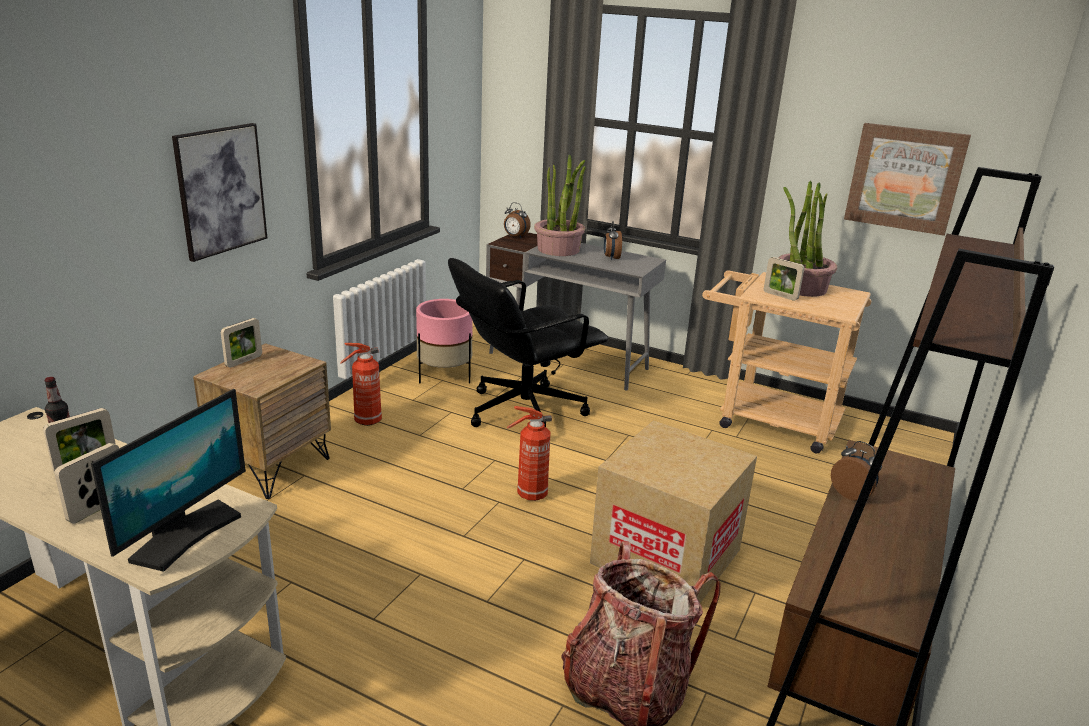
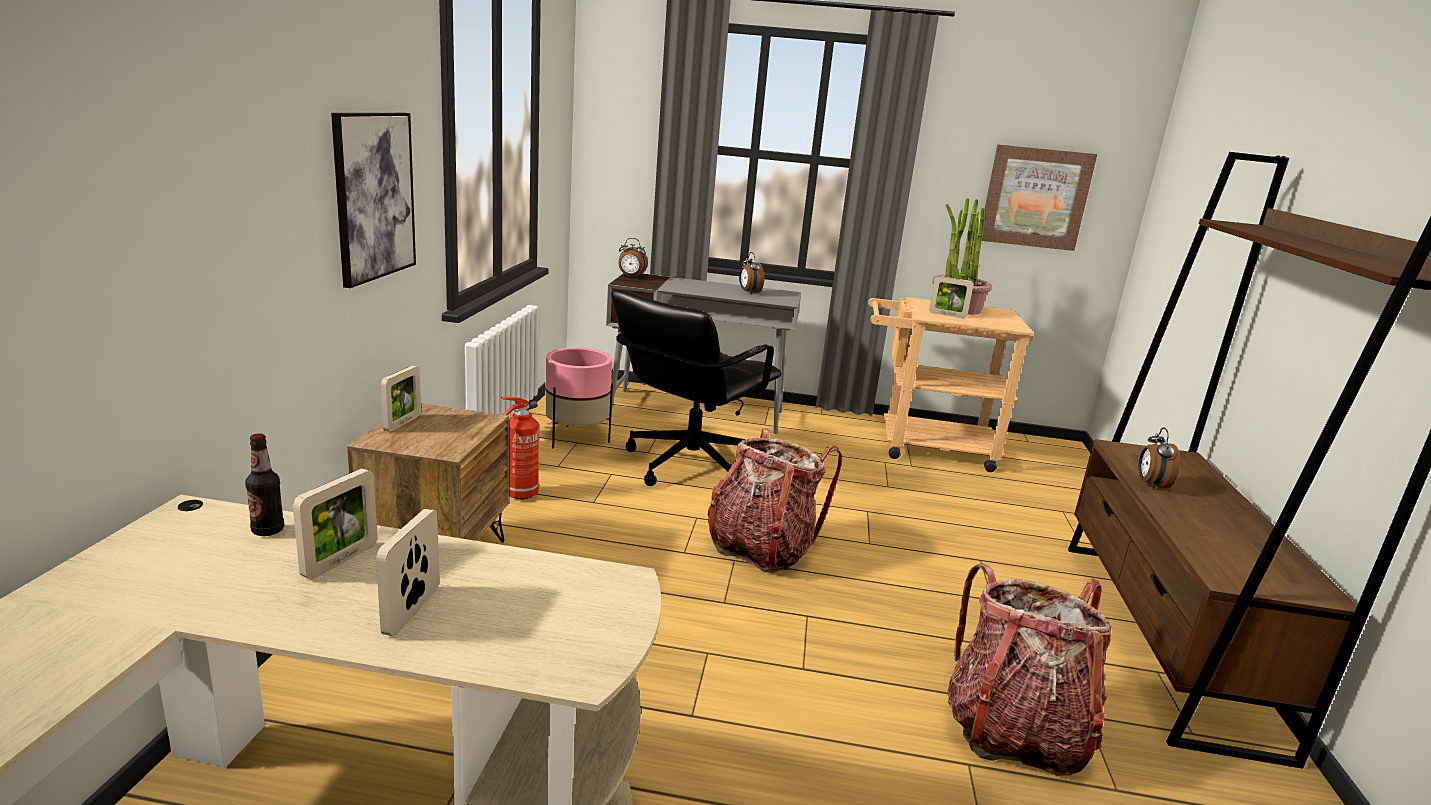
camera: 20 degrees left, 5 degrees down
(185, 535) = (574, 624): monitor -> none
(530, 495) = (761, 548): fire extinguisher -> backpack
(559, 249) = (689, 287): potted plant -> none
(666, 556) = (941, 588): cardboard box -> none
(852, 494) = (1150, 485): alarm clock -> alarm clock turned 105 degrees counterclockwise

